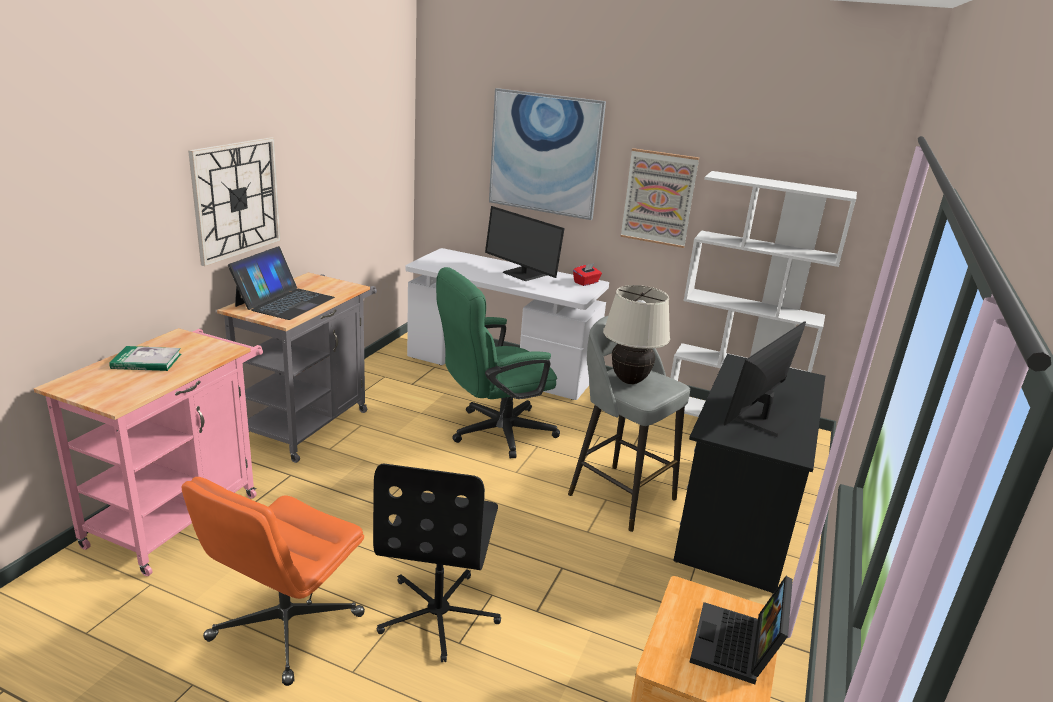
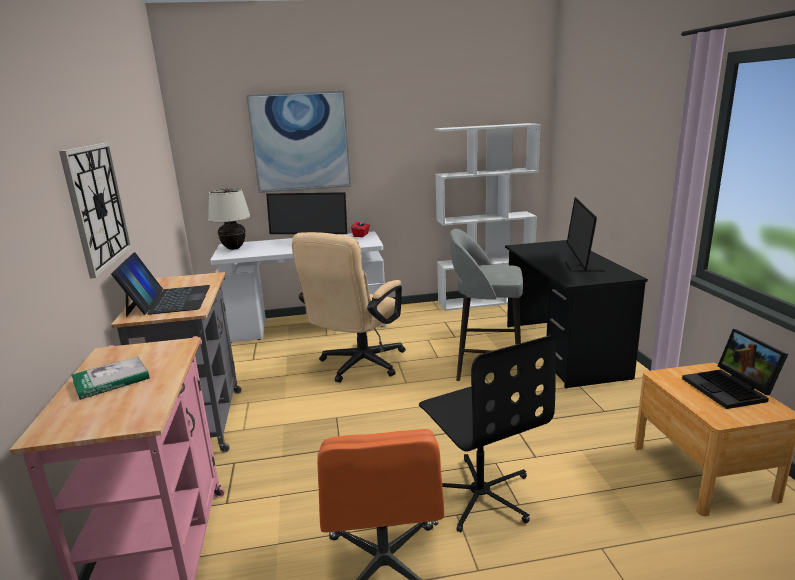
camera: 30 degrees left, 5 degrees down
(493, 433) = (357, 366): green office chair -> beige office chair
(629, 381) = (486, 272): beige table lamp -> beige table lamp (234, 248)
(658, 198) = (398, 157): picture -> none

